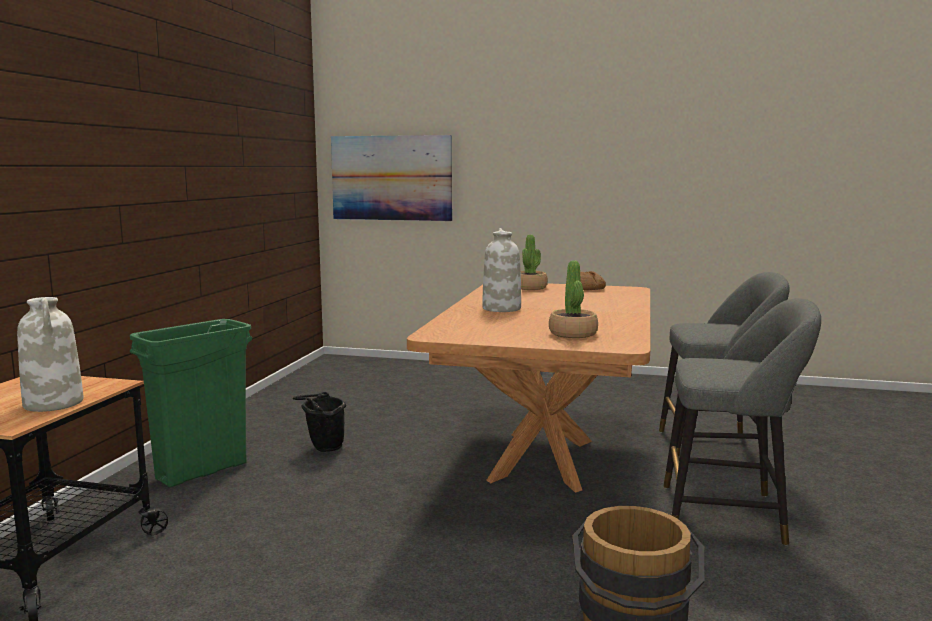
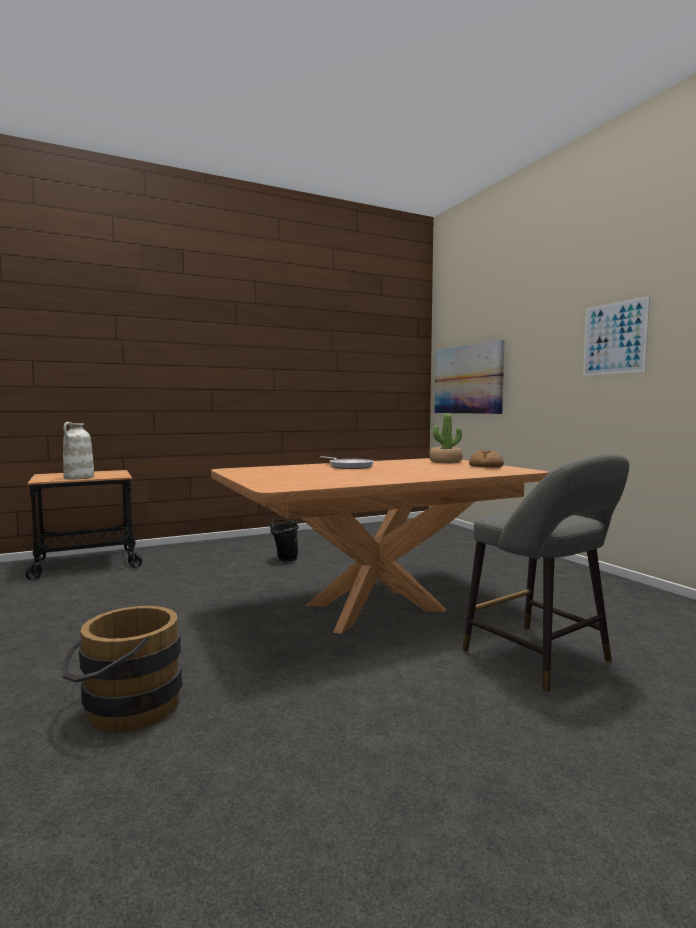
camera: 50 degrees right, 5 degrees down
(201, 471) = (214, 551): green trash can -> none
(501, 308) = (349, 466): white vase -> frying pan
(573, 334) = (296, 479): potted plant -> none
(597, 149) = (614, 338): none -> picture
(730, 514) = (390, 701): grey stool -> none

